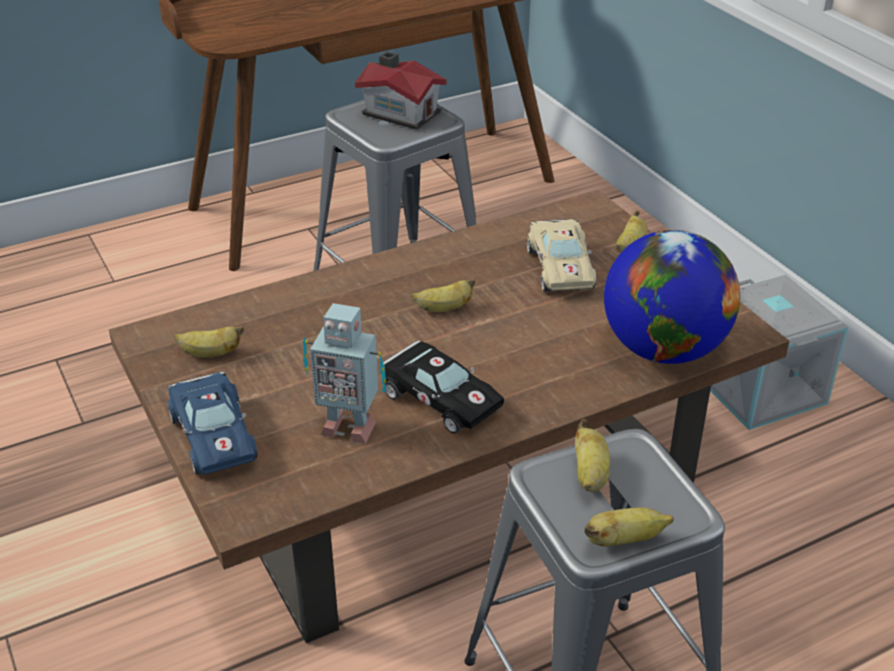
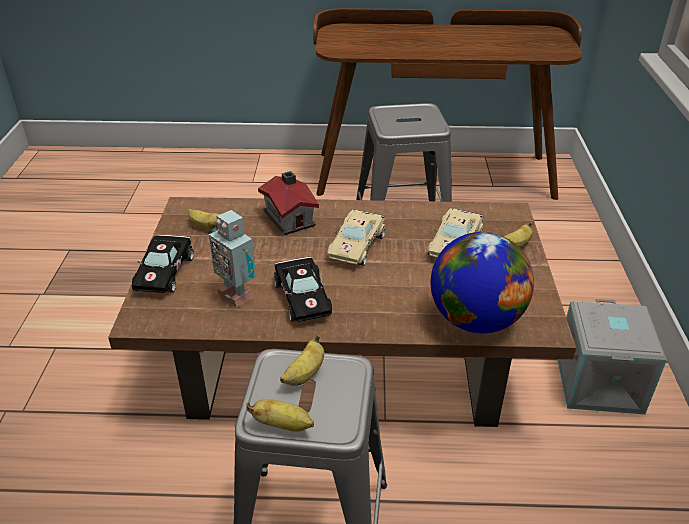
camera: 30 degrees right, 0 degrees up
(213, 435) = (165, 271): blue toy car -> black toy car
(401, 112) = (415, 117): toy house -> toy house (290, 217)
(444, 309) = (357, 245): banana -> beige toy car

